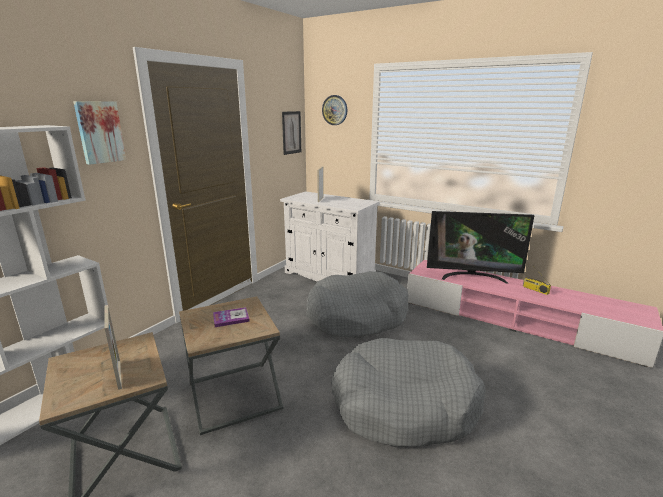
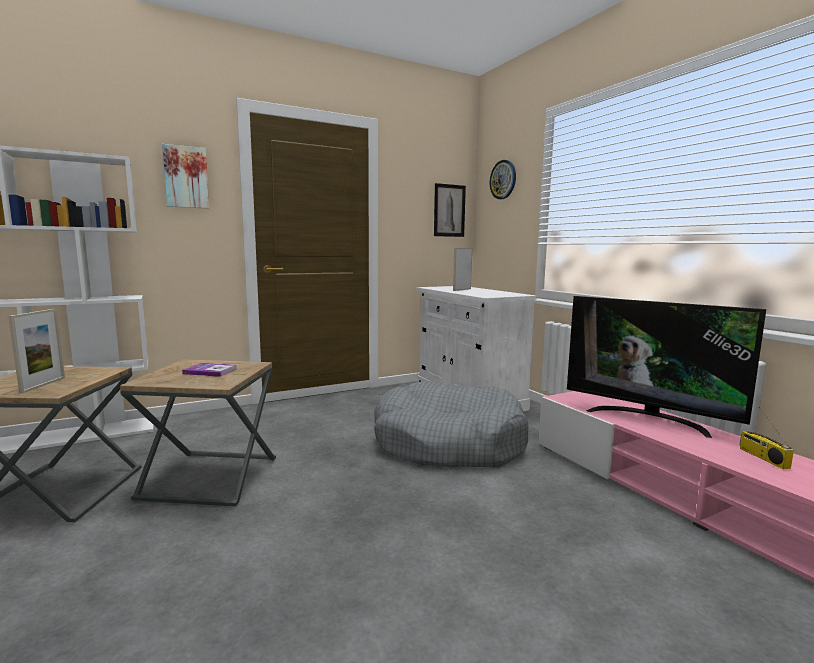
camera: 30 degrees right, 10 degrees down
(404, 404) = (381, 558): grey dog bed -> none

